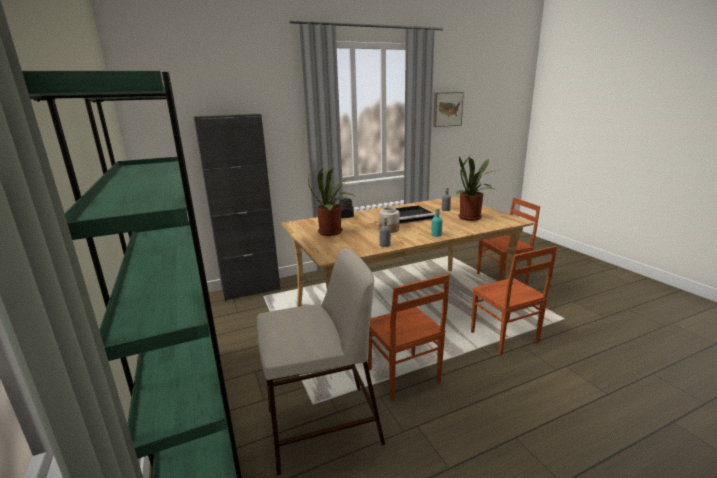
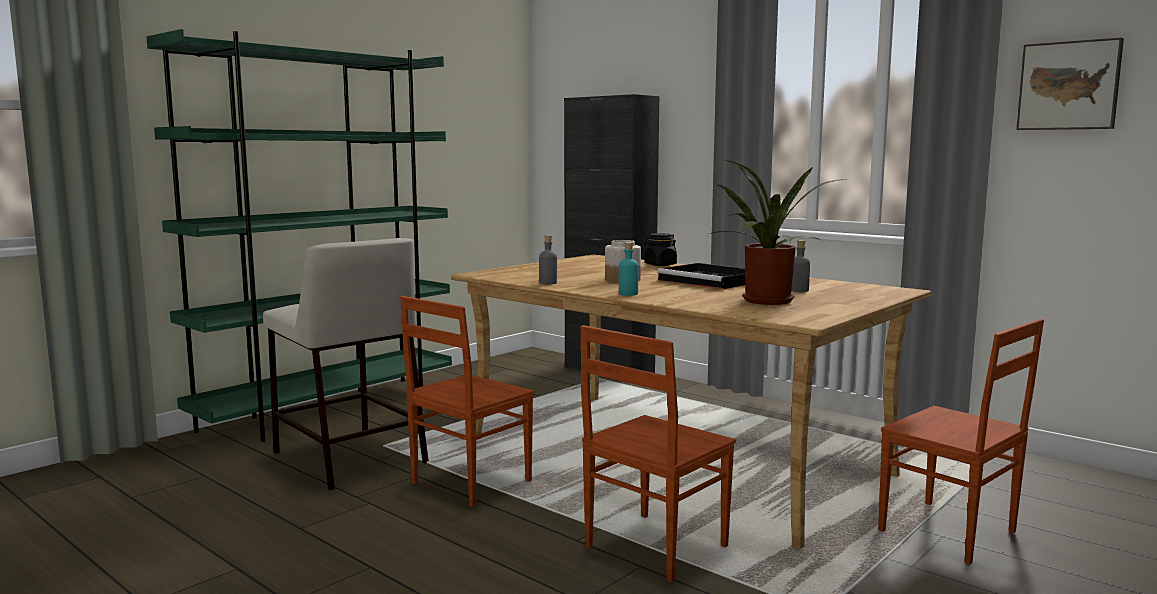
camera: 65 degrees right, 10 degrees down
(333, 232) = (576, 267): potted plant -> none

